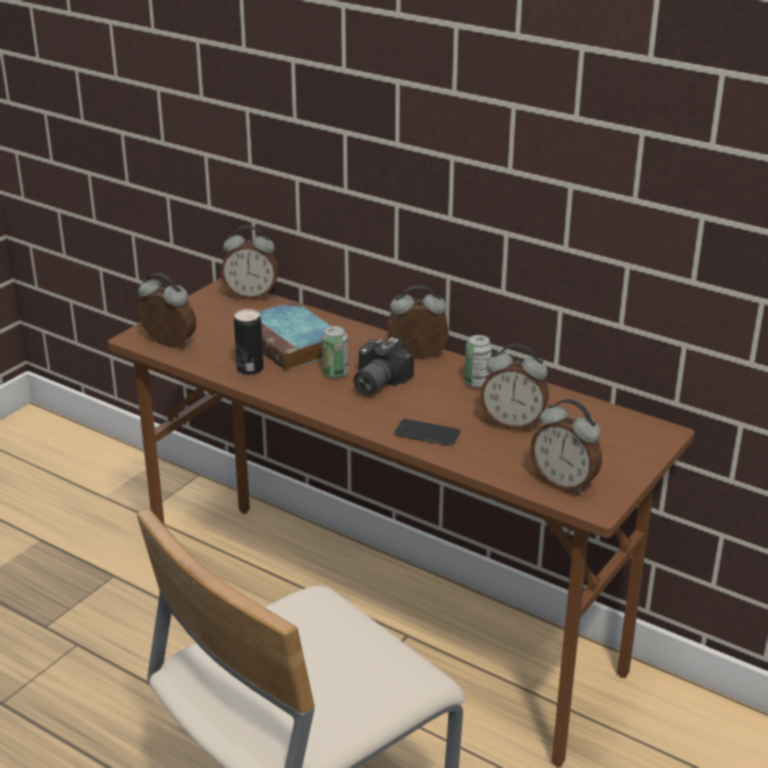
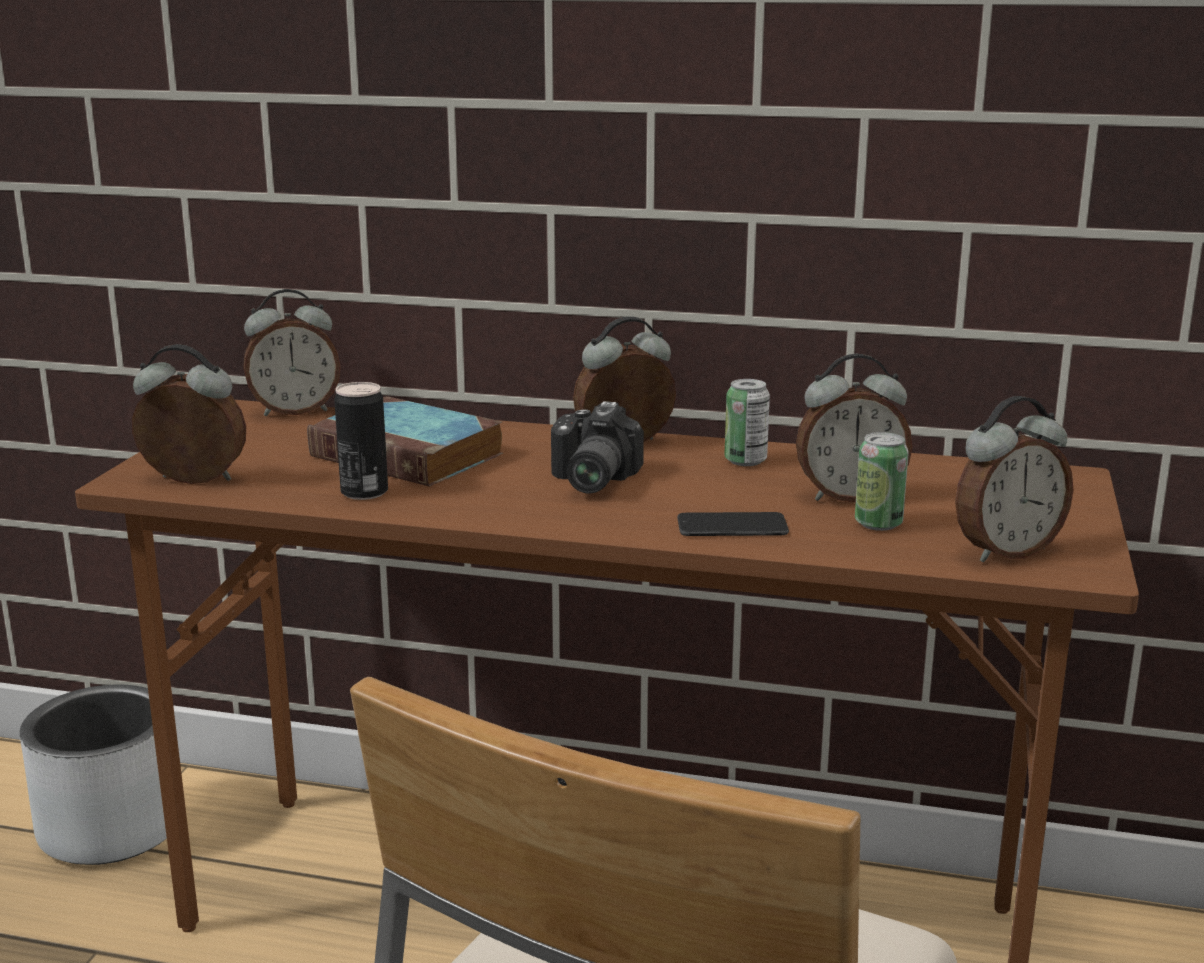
camera: 20 degrees left, 10 degrees down
(145, 506) = (111, 829): none -> grey planter
(335, 373) = (513, 479): can -> can (878, 523)
(564, 483) = (1005, 552): alarm clock -> alarm clock turned 45 degrees counterclockwise

